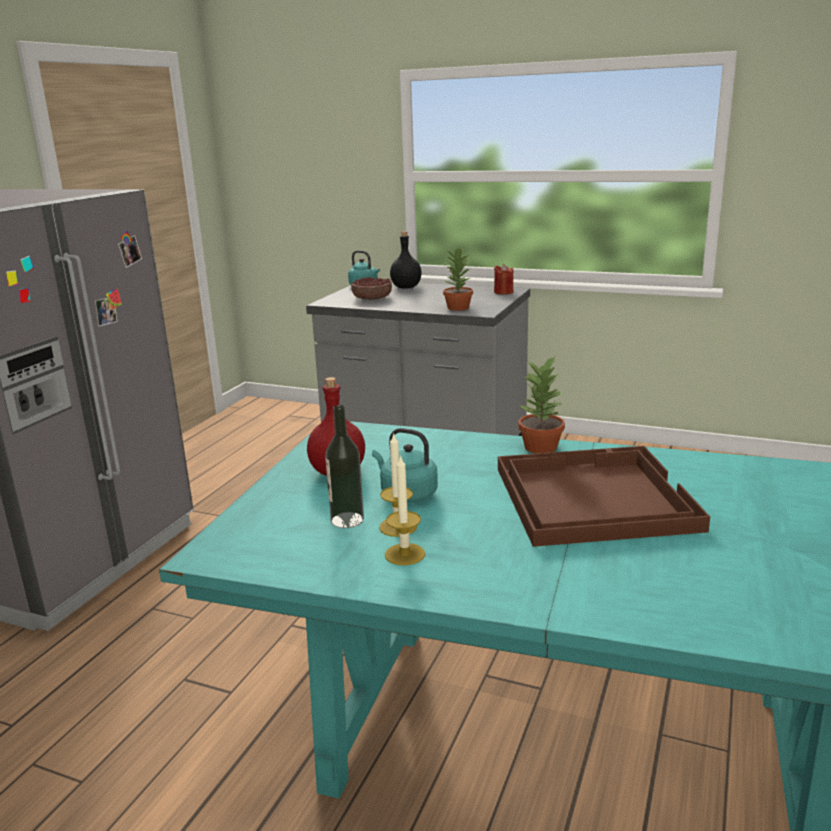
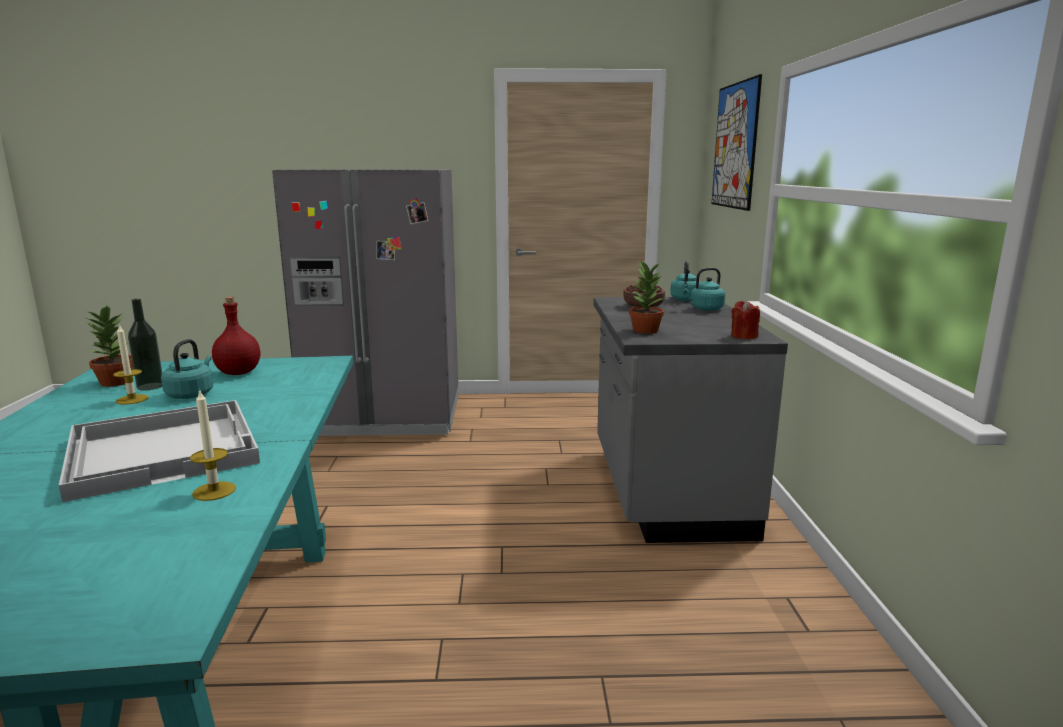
camera: 65 degrees right, 5 degrees down
(305, 138) = (735, 146): none -> picture
(405, 554) = (85, 407): candle -> candle (214, 491)
(406, 287) = (704, 309): black bottle -> turquoise kettle
(541, 447) = (291, 421): potted plant -> potted plant (115, 382)
(591, 497) = (165, 449): brown tray -> white tray

